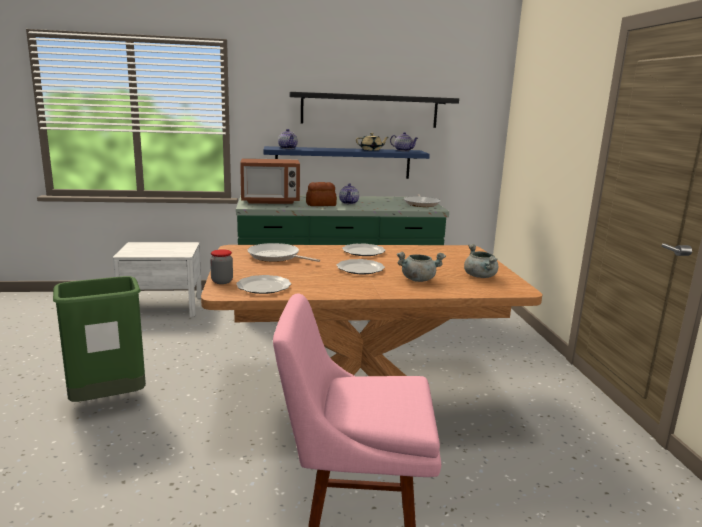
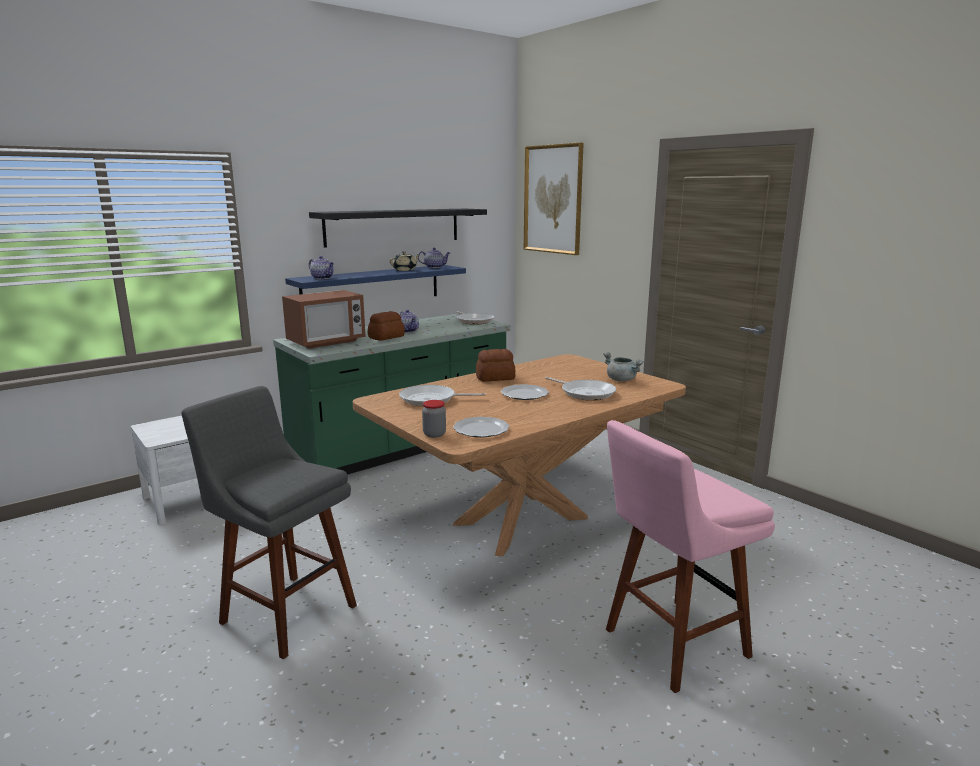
camera: 30 degrees left, 0 degrees up
(108, 401) = (284, 611): green trash can -> grey stool
(364, 252) = (496, 378): plate -> bread
(418, 279) = (585, 393): grey cooking pot -> frying pan
(534, 91) = (553, 199): none -> picture

